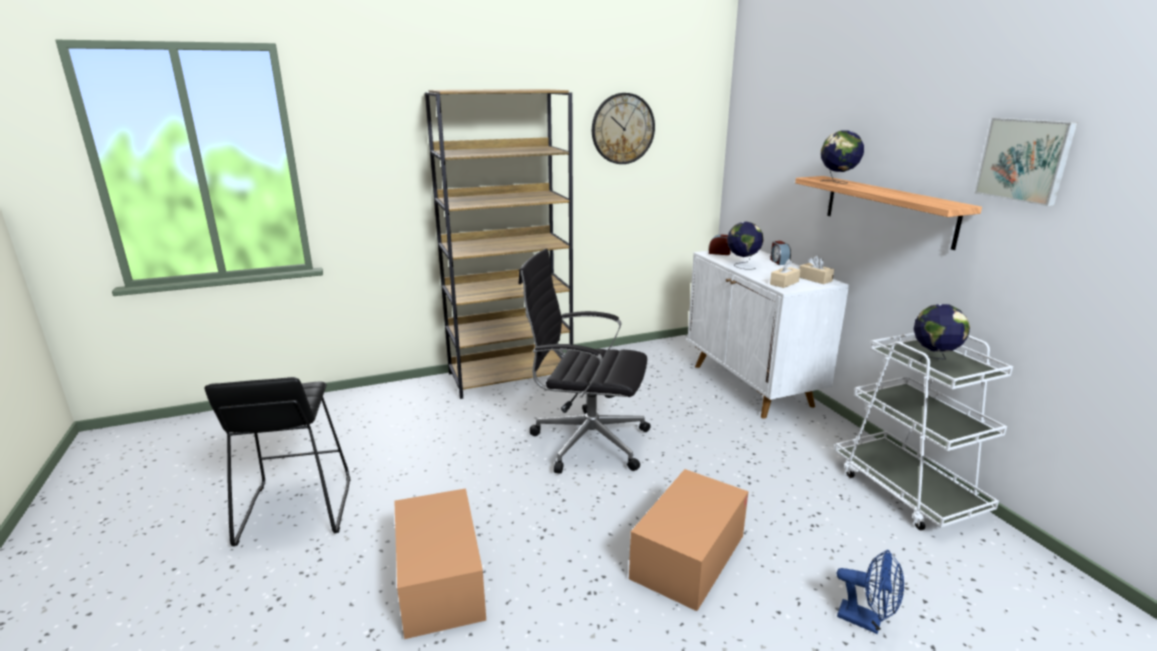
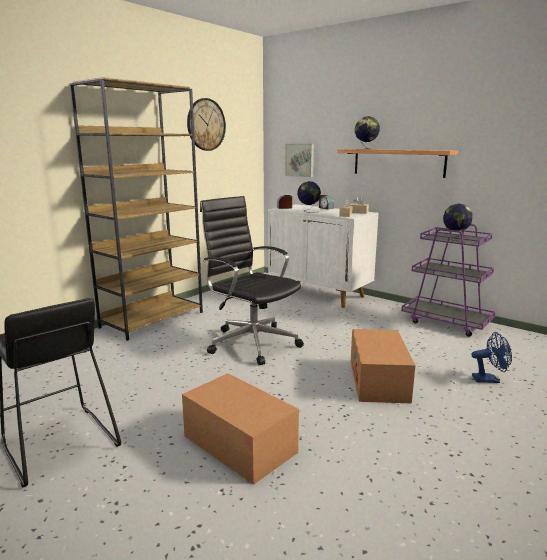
camera: 30 degrees left, 5 degrees down
(586, 441) = (251, 342): black office chair -> black office chair turned 60 degrees clockwise
(907, 491) = (446, 322): white cart -> purple cart
(1025, 160) = (479, 121): picture -> picture (300, 160)

